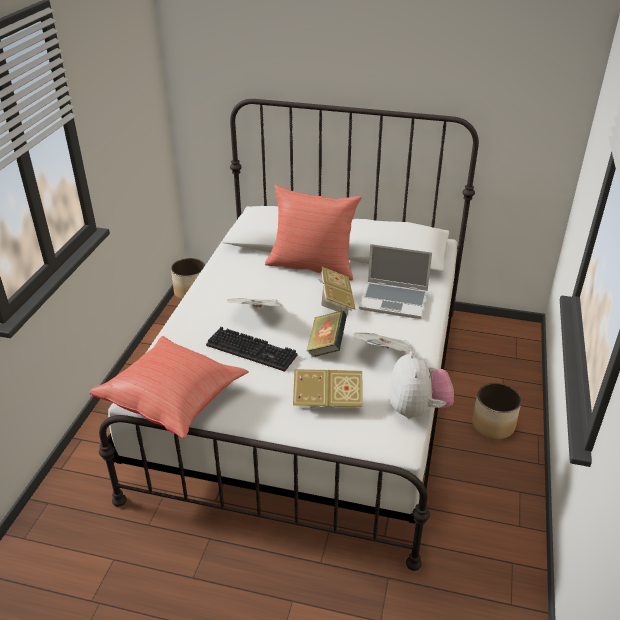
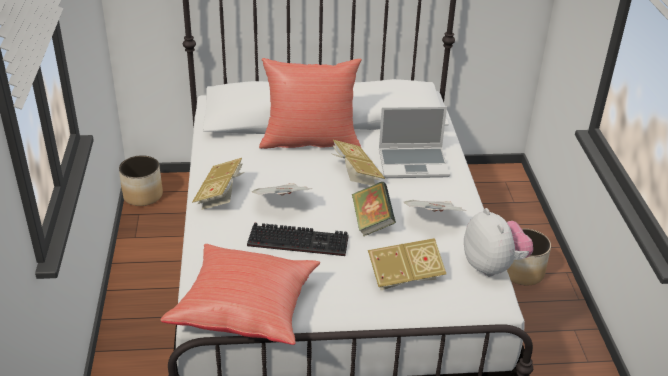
camera: 20 degrees left, 0 degrees up
(210, 299) = (220, 195): none -> book

